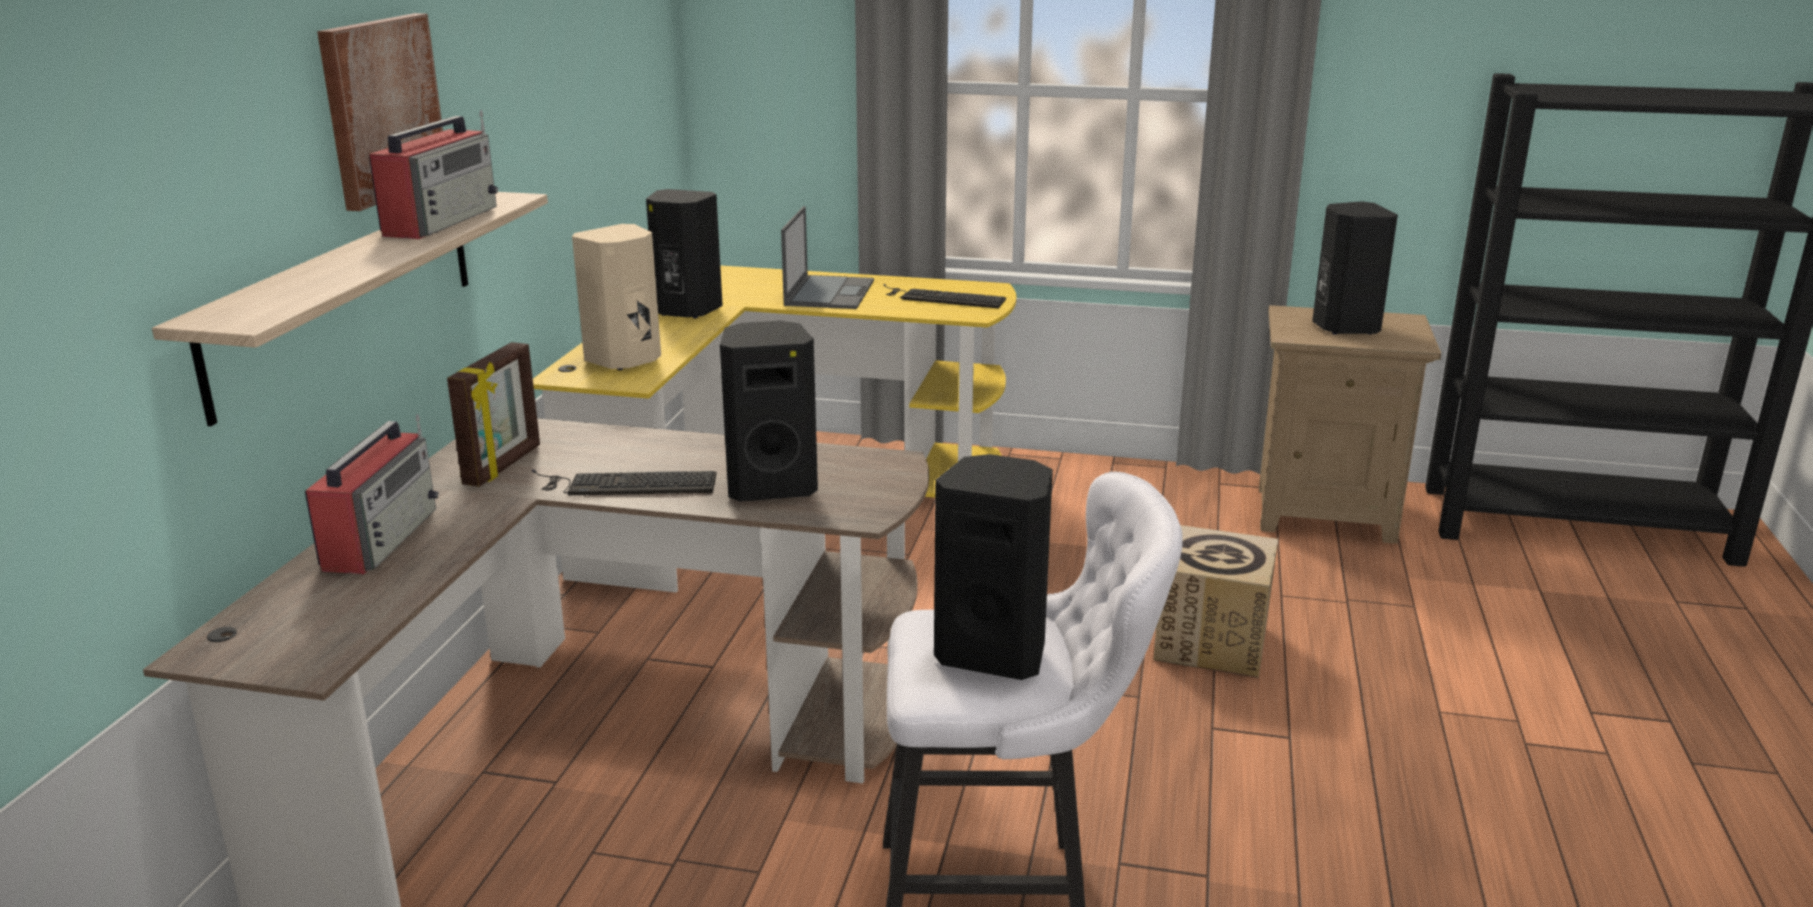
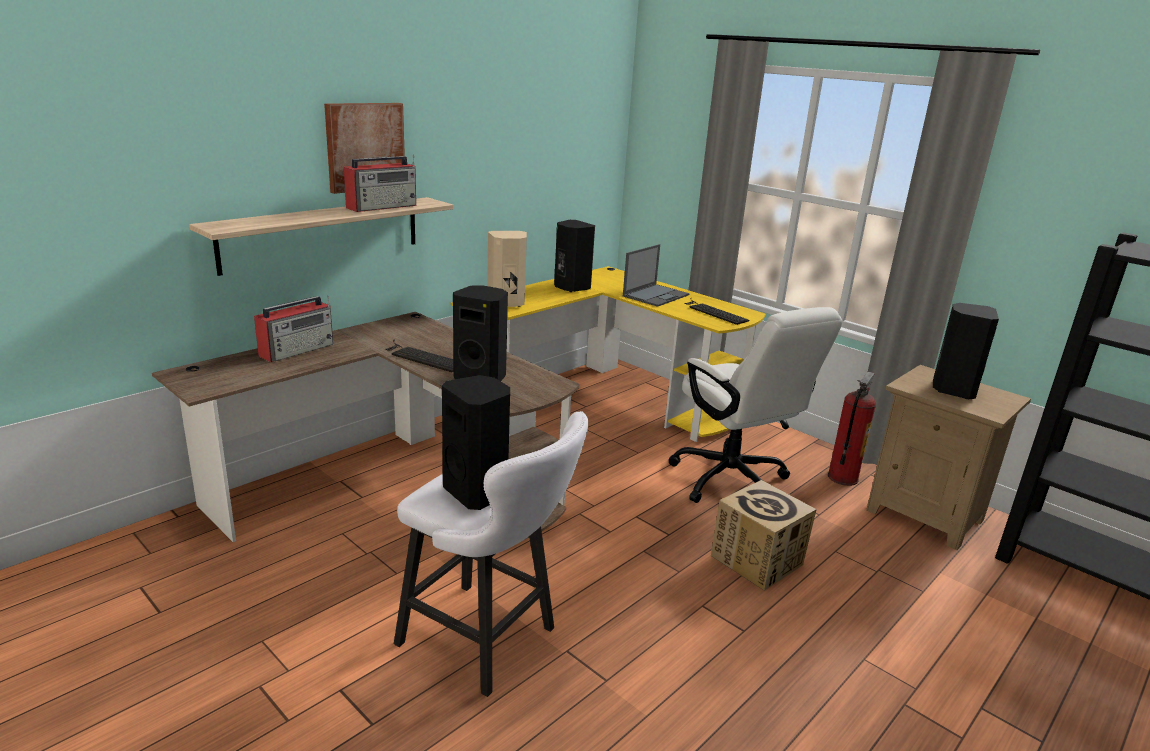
camera: 30 degrees right, 0 degrees up
(504, 465) = (387, 335): picture frame -> none
(1078, 553) = (733, 483): none -> white office chair
(1193, 498) = (842, 477): none -> fire extinguisher

